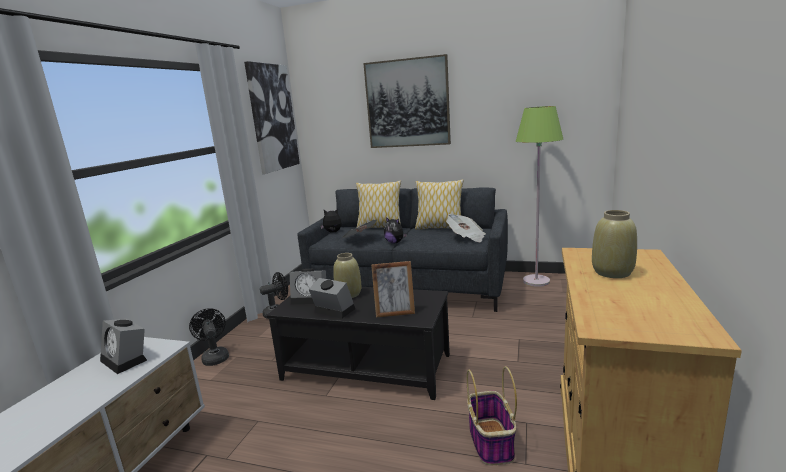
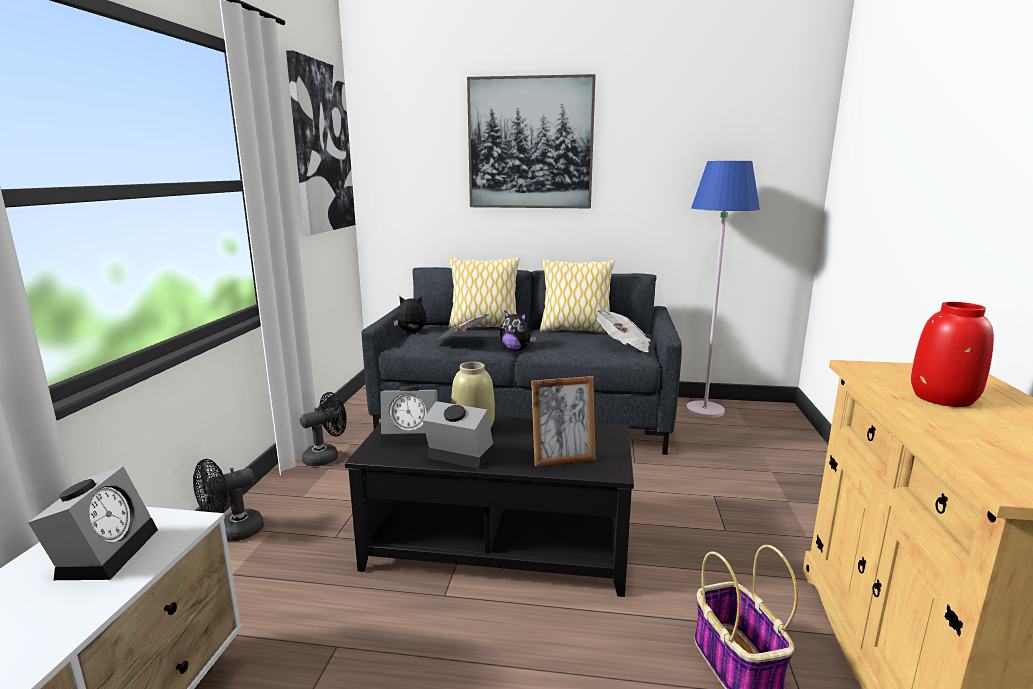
camera: 10 degrees left, 0 degrees up
(127, 360) = (106, 551): alarm clock -> alarm clock turned 120 degrees counterclockwise
(214, 357) = (232, 533): black fan -> black fan turned 90 degrees counterclockwise
(536, 281) = (705, 410): green floor lamp -> blue floor lamp
(613, 272) = (944, 398): beige vase -> red vase

